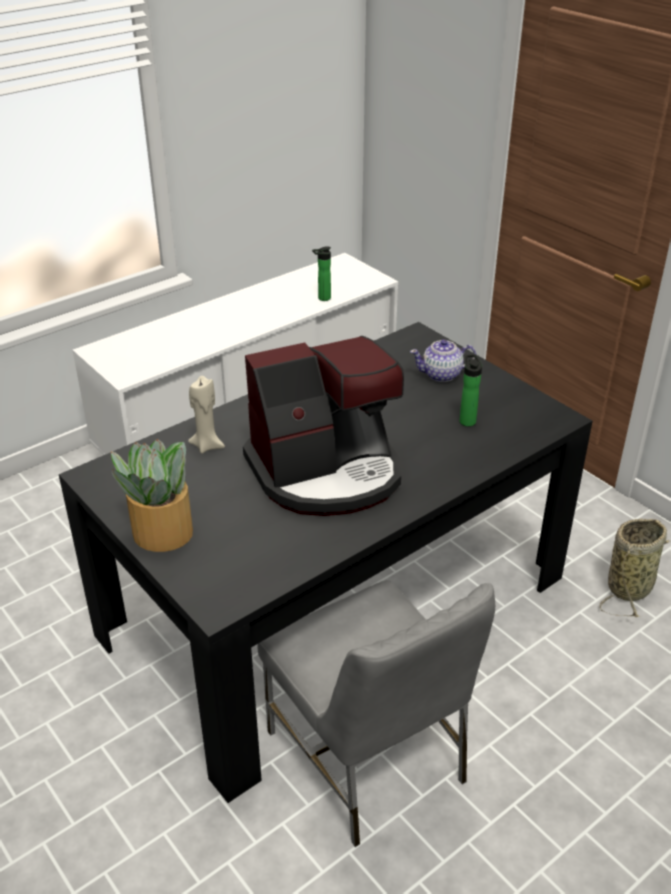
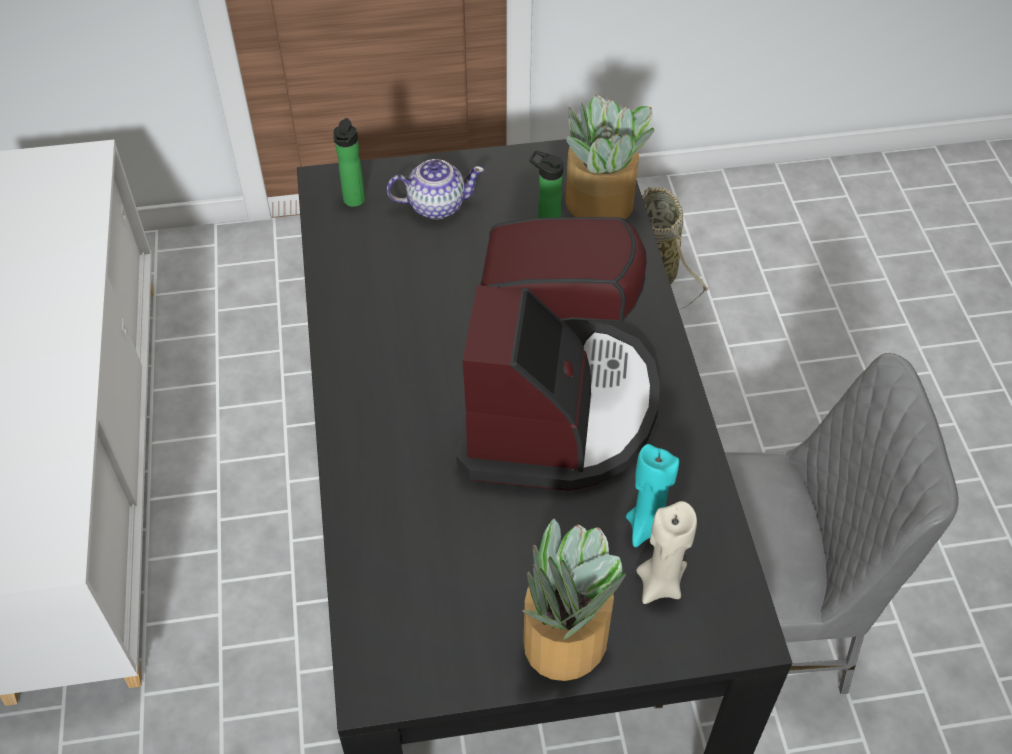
camera: 60 degrees left, 15 degrees up
(207, 445) = (404, 513): beige candle -> beige candle (660, 583)
(268, 539) = (648, 526): none -> turquoise candle
(322, 298) = (76, 235): bottle -> bottle (353, 202)
(442, 375) = (436, 205): teapot -> teapot turned 120 degrees counterclockwise
(516, 433) = (600, 203): none -> potted plant

